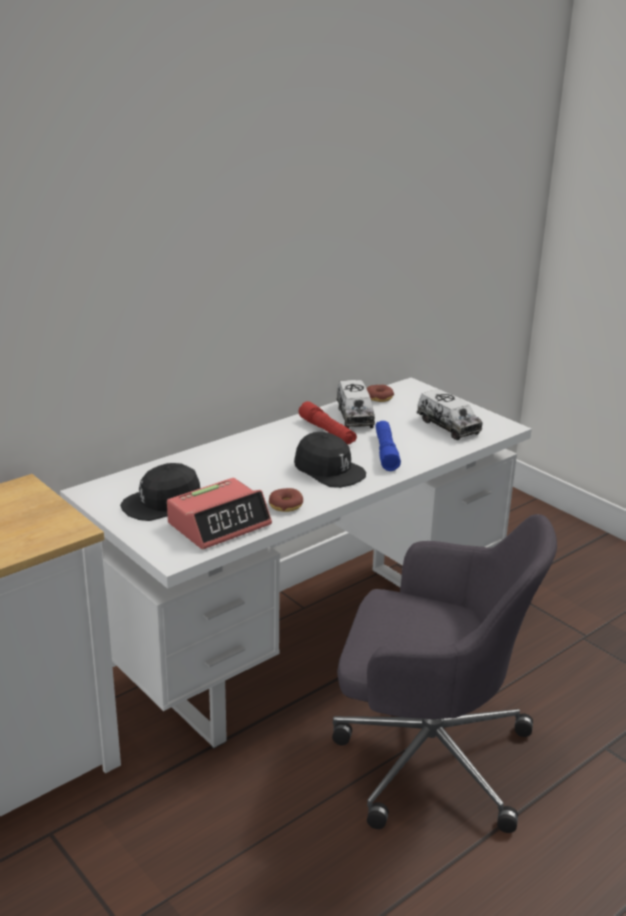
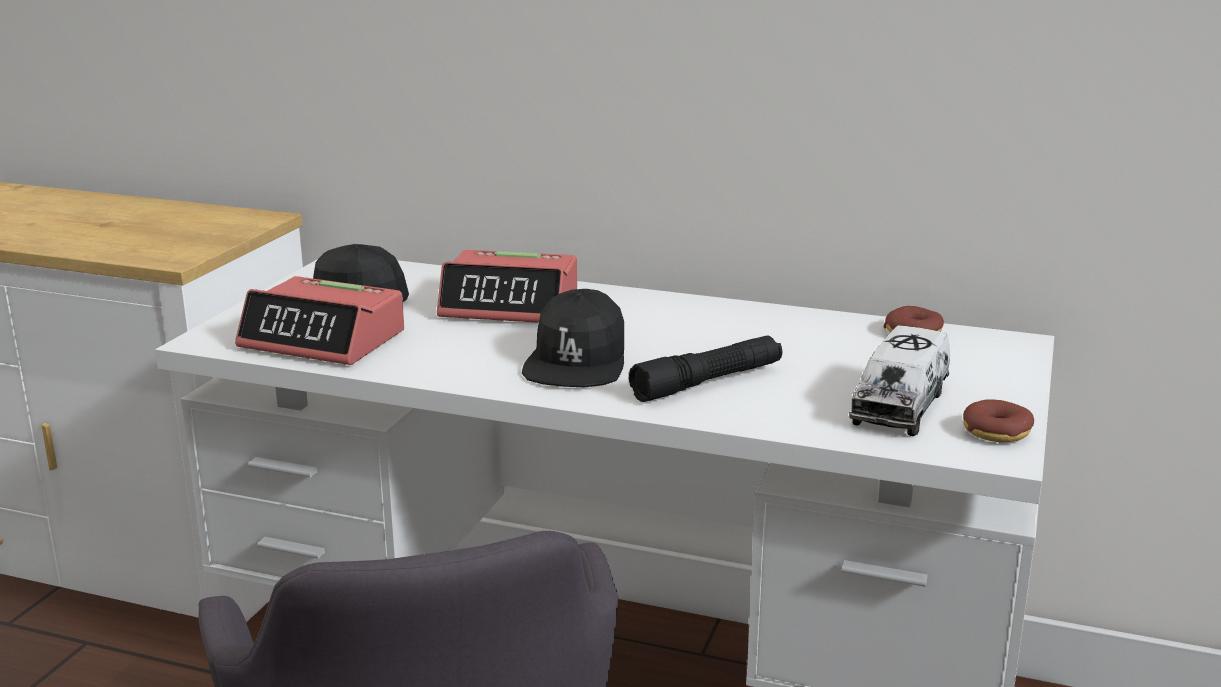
camera: 60 degrees right, 5 degrees down
(232, 465) = (510, 305): none -> alarm clock
(286, 505) = (424, 362): donut -> donut (996, 432)
(327, 431) = (714, 330): red flashlight -> none
(354, 416) = (805, 333): toy truck -> none
(386, 452) = (707, 382): blue flashlight -> black flashlight

